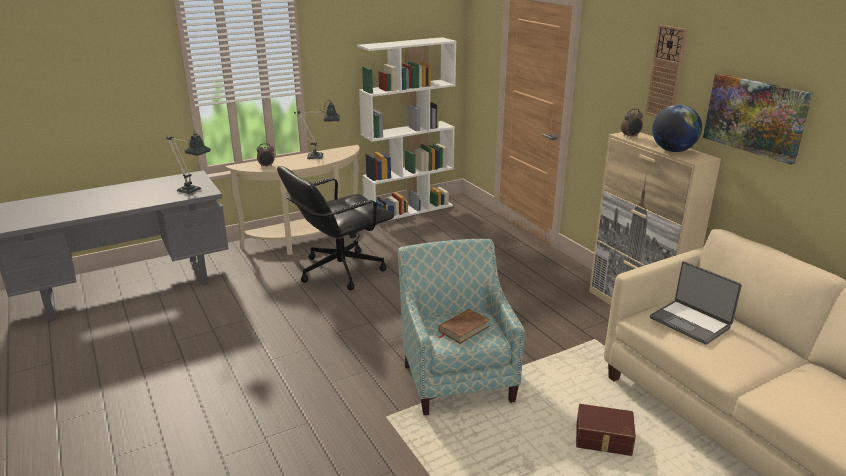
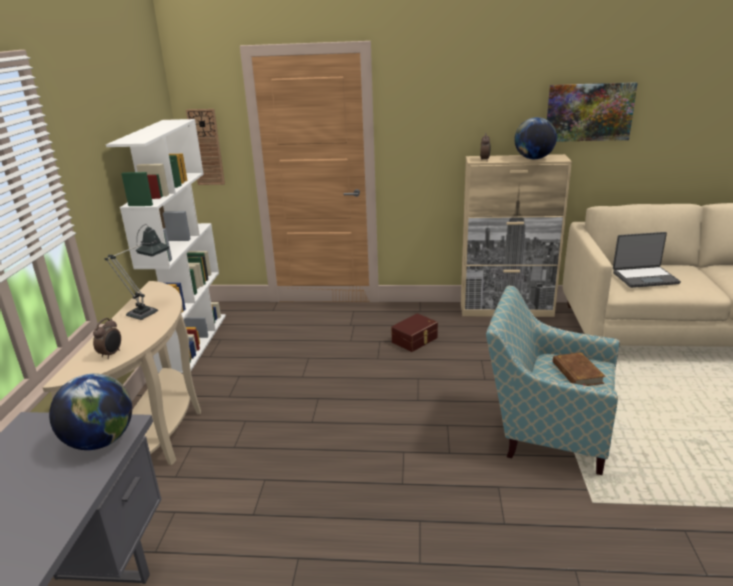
camera: 55 degrees left, 0 degrees up
(193, 191) = (100, 441): table lamp -> globe
(340, 270) = (265, 435): black office chair -> none
(603, 440) = (674, 394): brown storage box -> brown storage box (415, 340)
(666, 73) = (493, 96): wall clock -> wall clock (206, 147)

